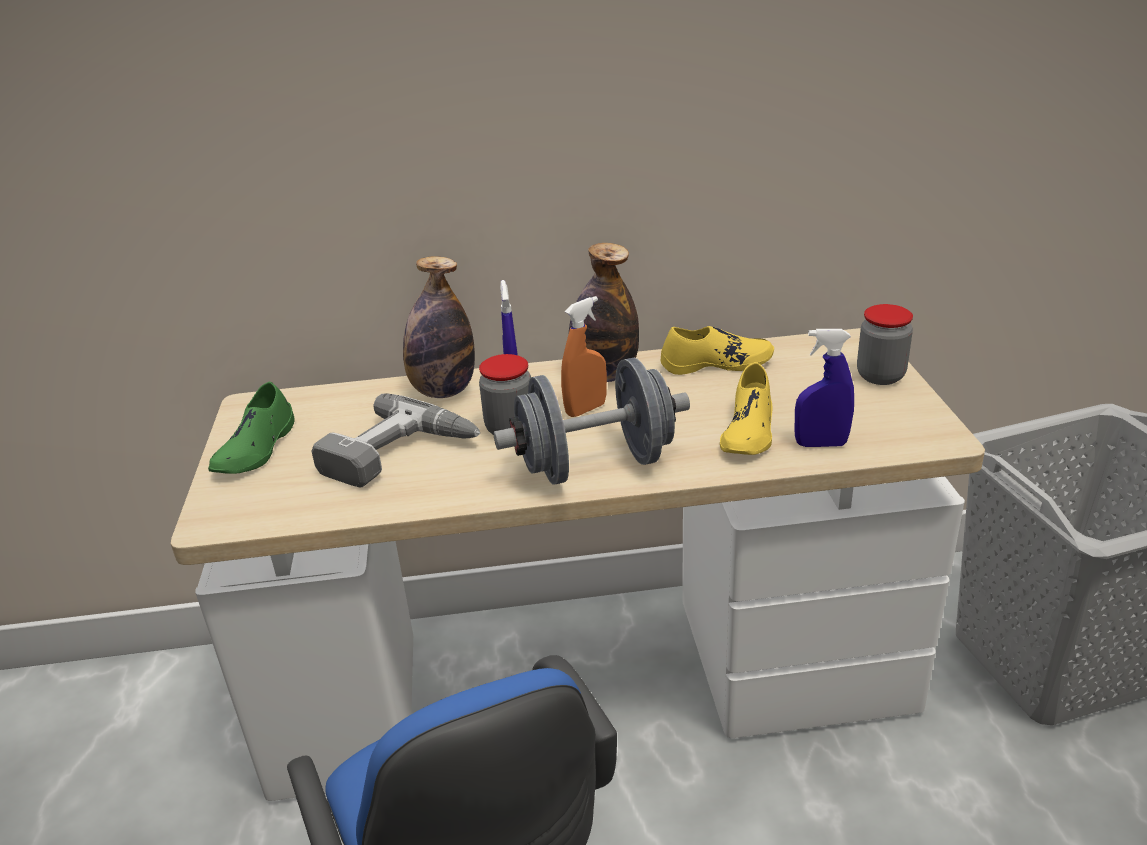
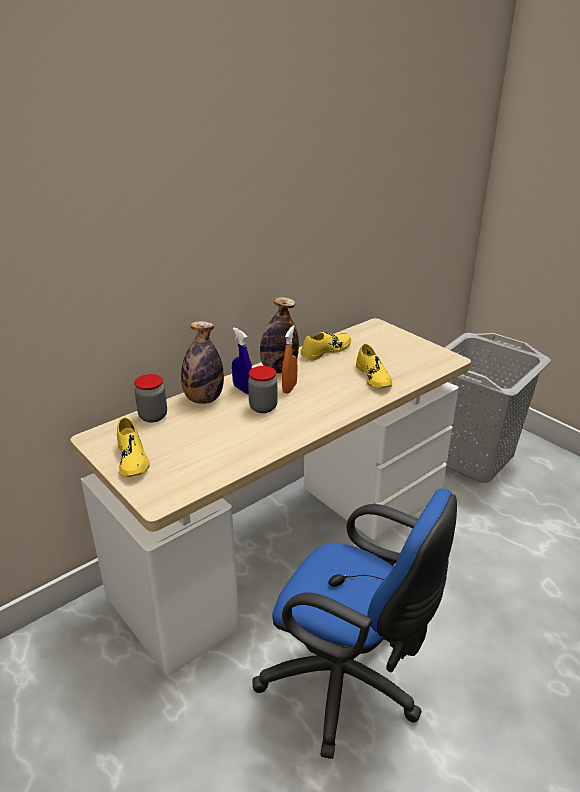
camera: 35 degrees left, 0 degrees up
(256, 449) = (132, 459): green shoe -> yellow shoe
(400, 456) = (222, 437): power drill -> none
(595, 465) = (325, 411): grey dumbbell -> none
(820, 444) = (409, 374): blue spray bottle -> none
(880, 376) = (401, 339): jar -> jar (153, 416)

